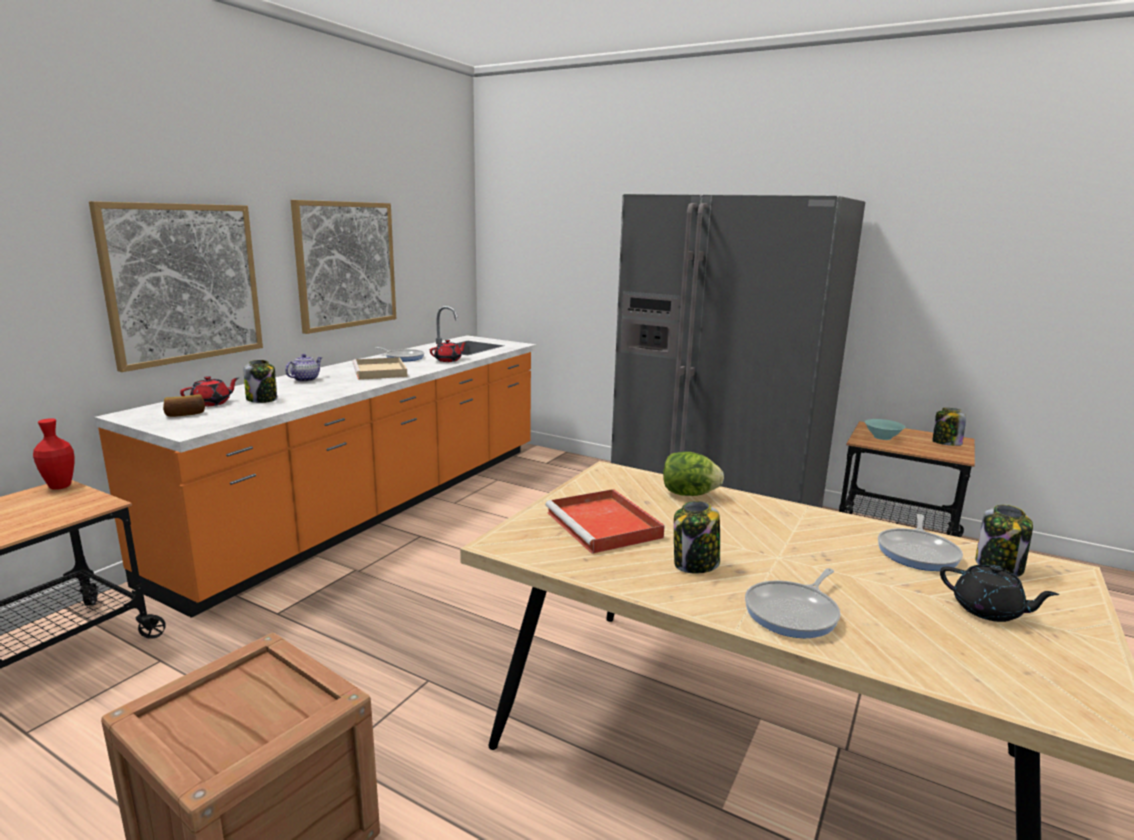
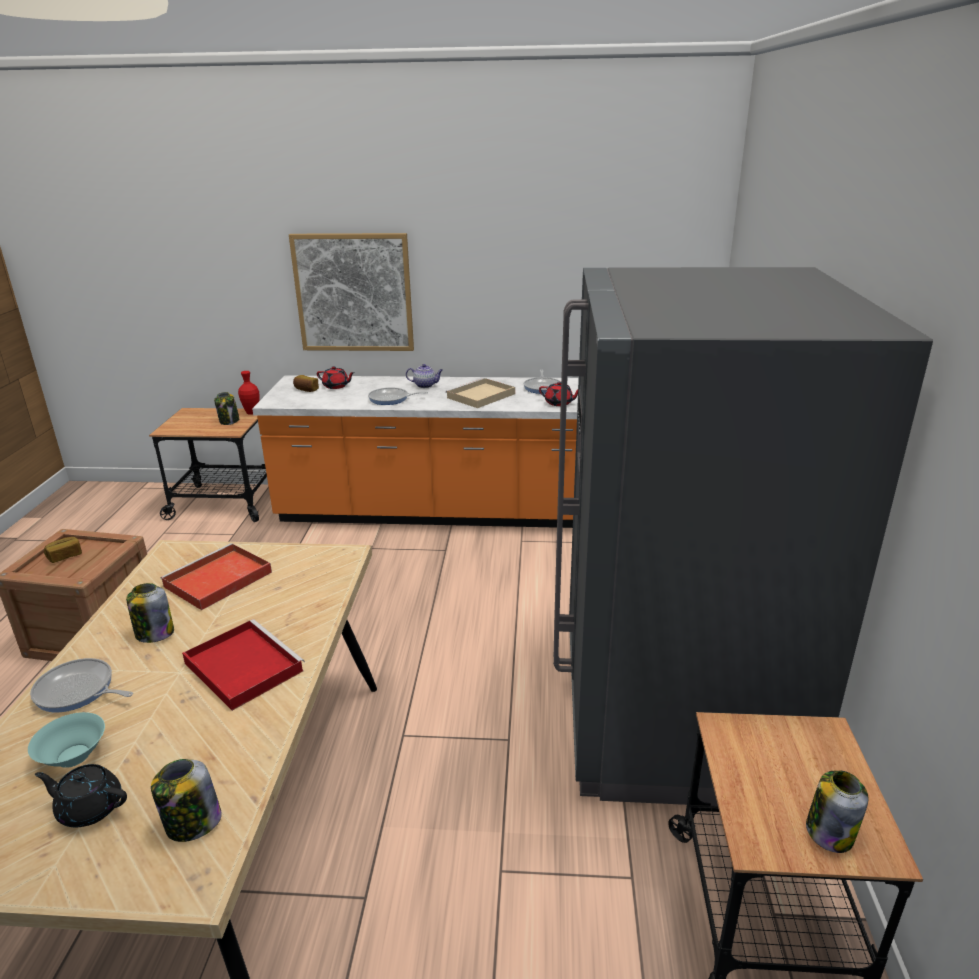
camera: 65 degrees right, 10 degrees up
(220, 718) = (65, 556): none -> bread
(262, 399) = (358, 393): jar -> jar (229, 421)
(346, 265) = (514, 287): picture -> none
(689, 494) = (307, 604): lettuce -> none
(780, 529) = (242, 666): none -> red tray
(882, 437) = (771, 748): turquoise bowl -> turquoise bowl (73, 755)
(918, 552) = (214, 760): frying pan -> frying pan (391, 399)
(988, 611) = (89, 808): black teapot -> black teapot turned 90 degrees clockwise

